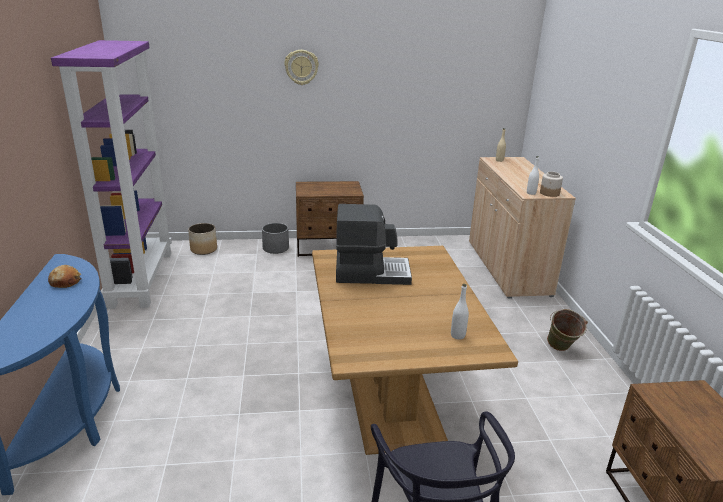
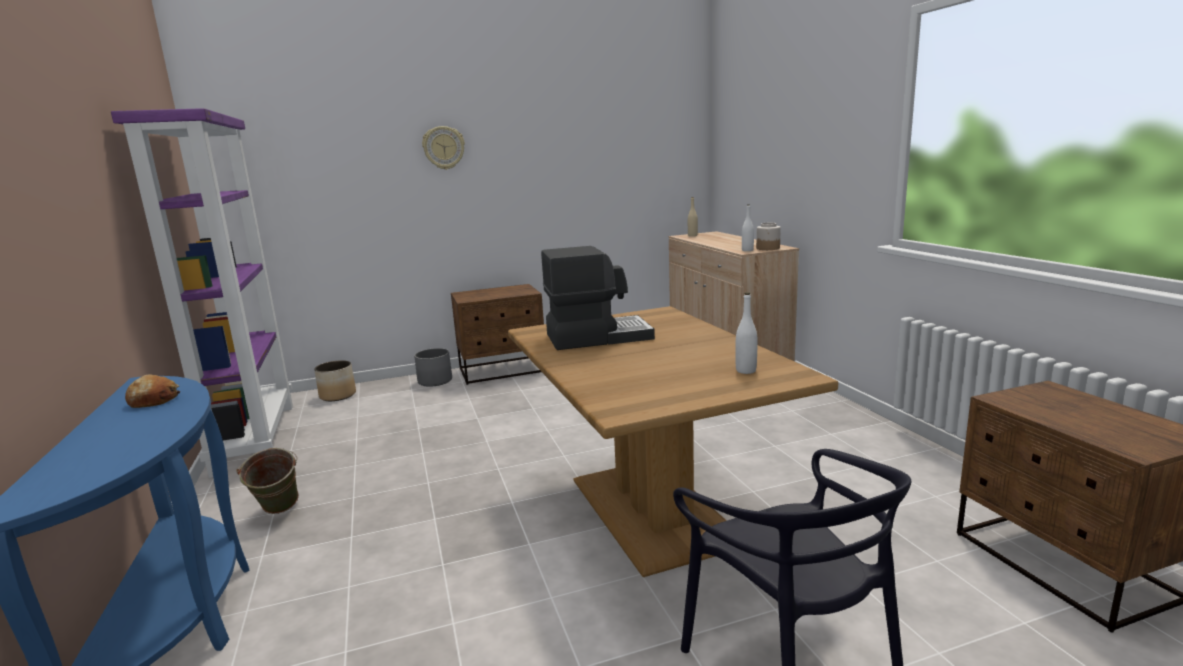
camera: 10 degrees left, 10 degrees down
(560, 350) = (829, 423): green bucket -> green bucket (278, 512)

